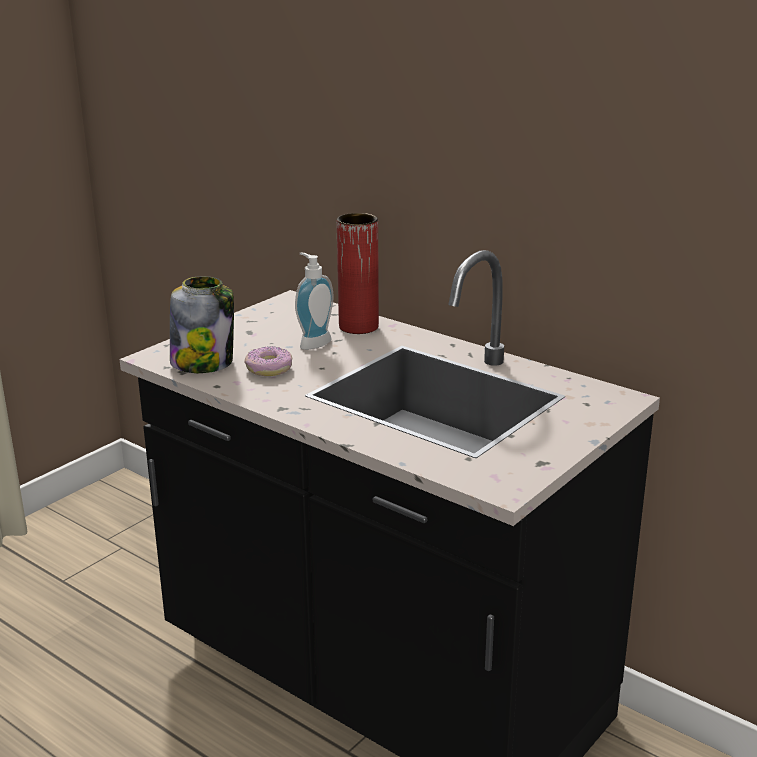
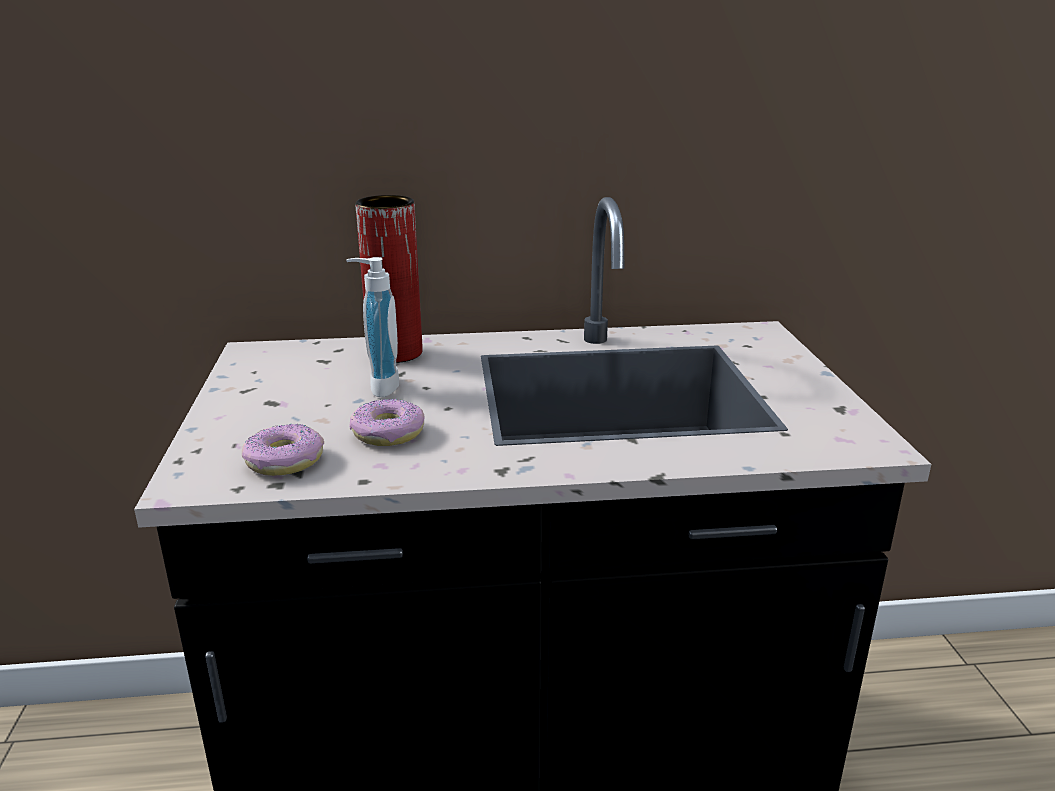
camera: 45 degrees left, 0 degrees up
(203, 362) = (284, 461): jar -> donut

